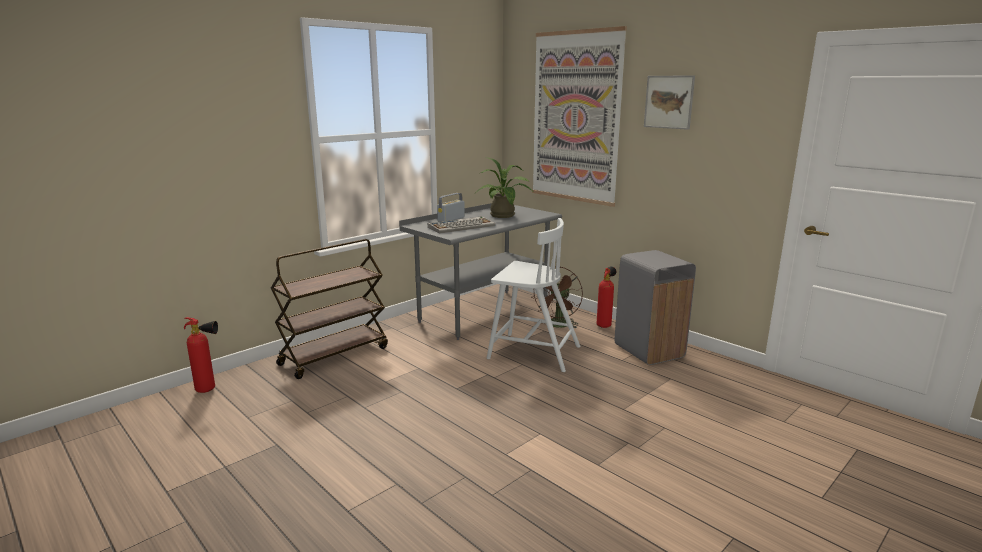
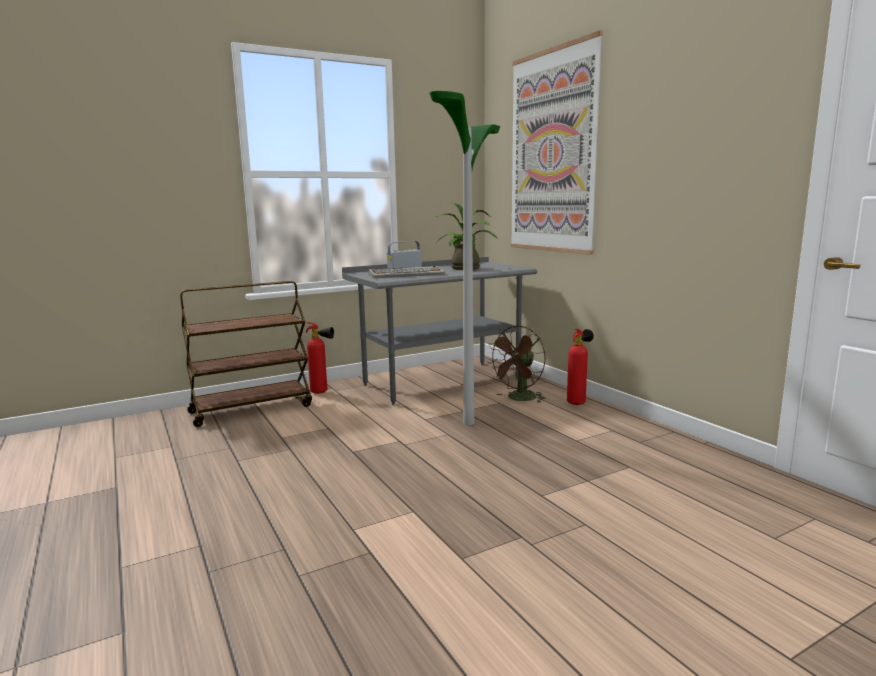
camera: 15 degrees right, 5 degrees down
(210, 390) = (106, 429): fire extinguisher -> fire extinguisher (322, 392)
(532, 352) = (469, 423): white chair -> floor lamp
(649, 350) = (619, 433): grey trash can -> none
(669, 102) = (650, 114): picture -> none

